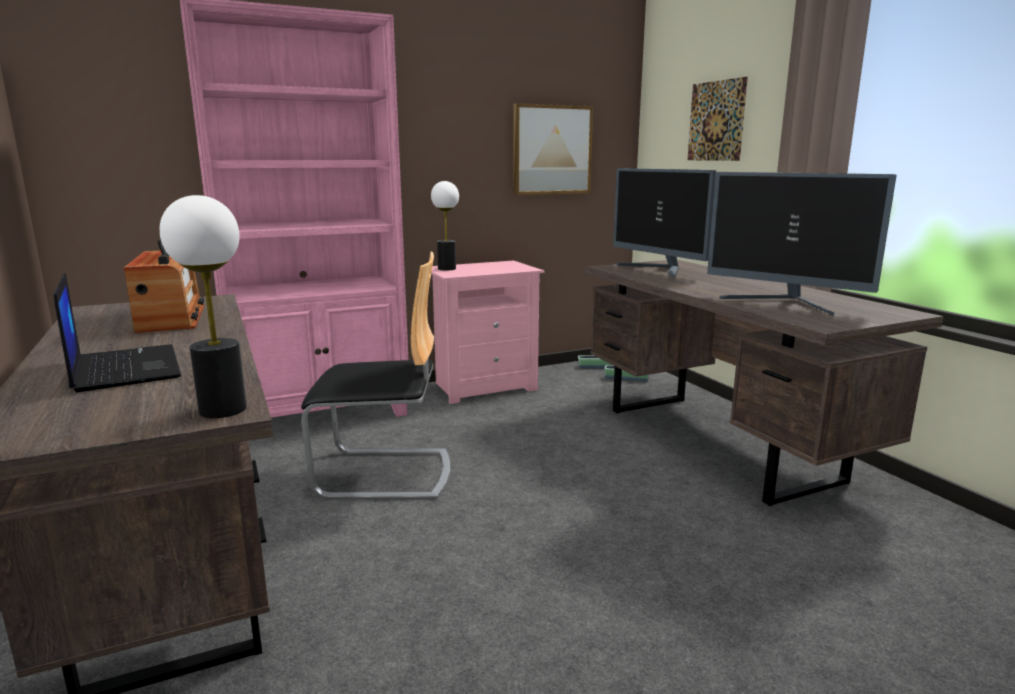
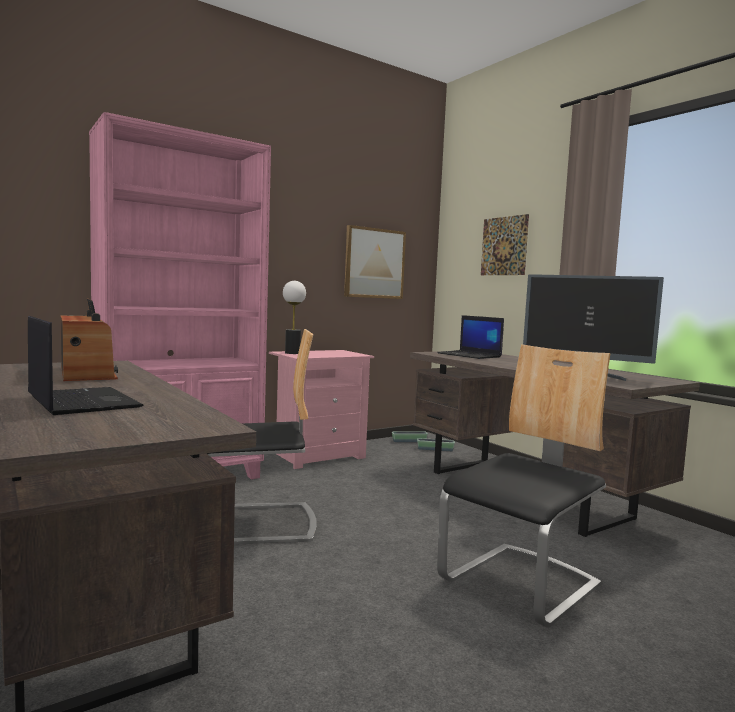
camera: 10 degrees left, 10 degrees down
(223, 410) = (206, 426): table lamp -> none
(659, 270) = (470, 355): monitor -> laptop
(661, 566) = (521, 584): none -> chair

